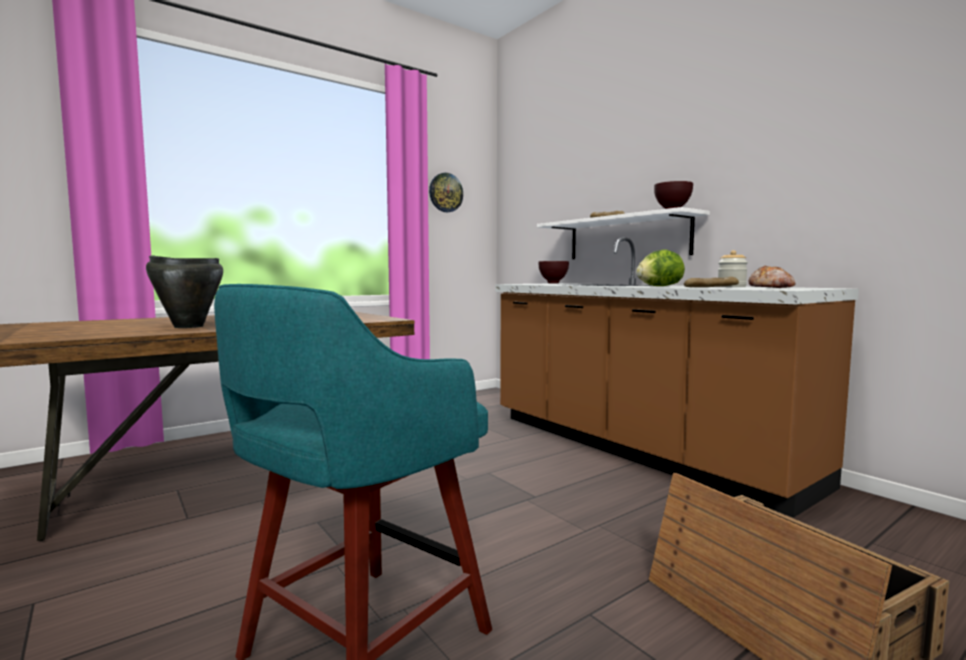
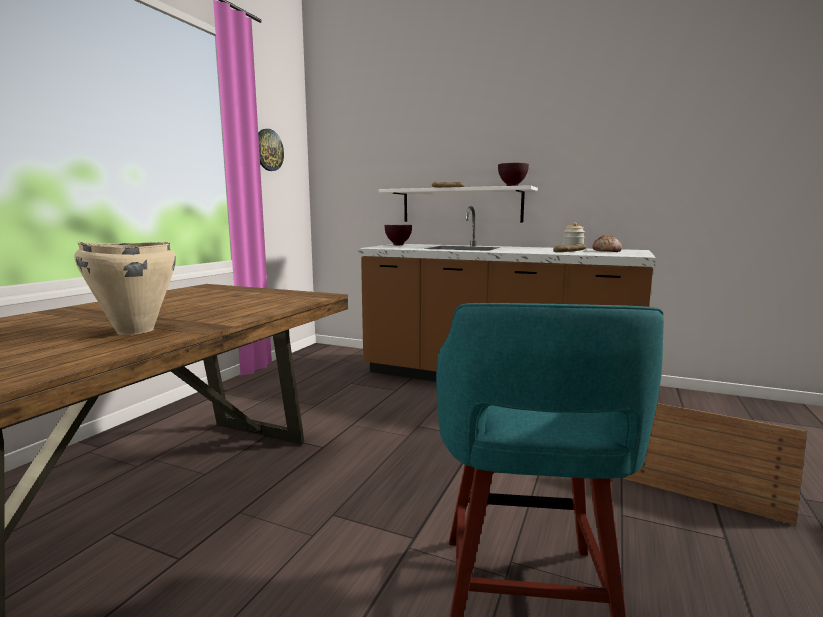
camera: 30 degrees left, 5 degrees up
(188, 326) = (134, 330): black cooking pot -> beige cooking pot
(659, 286) = (523, 250): lettuce -> none

